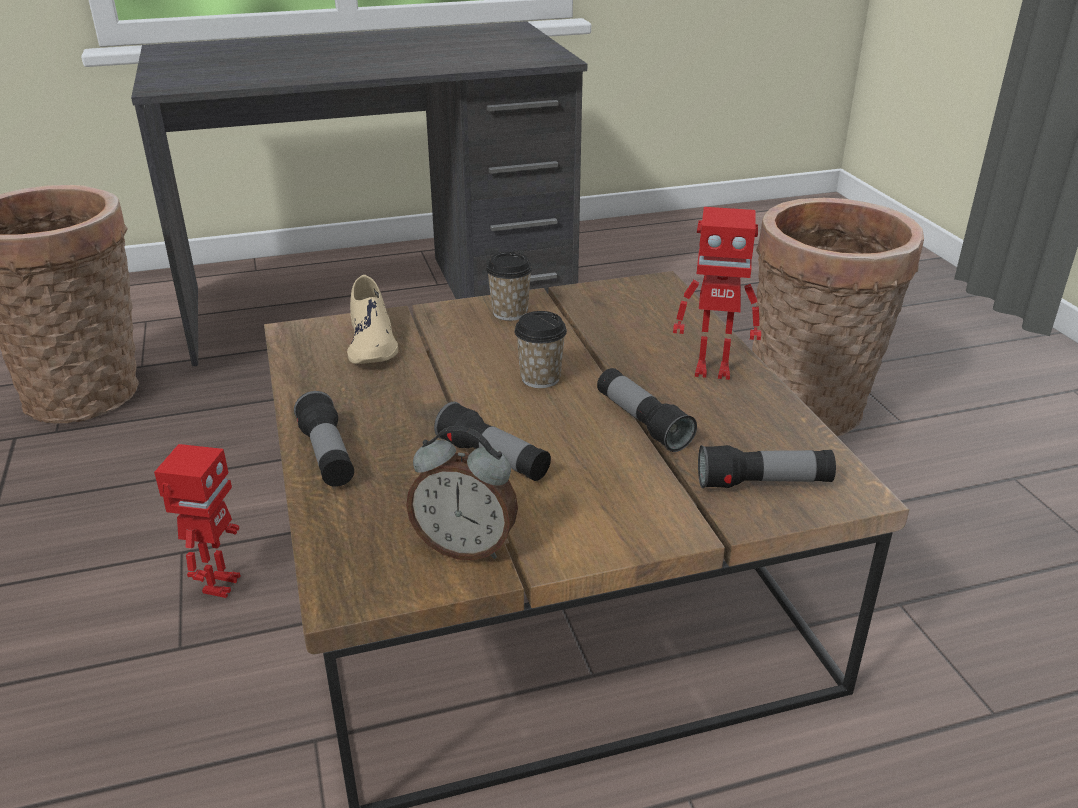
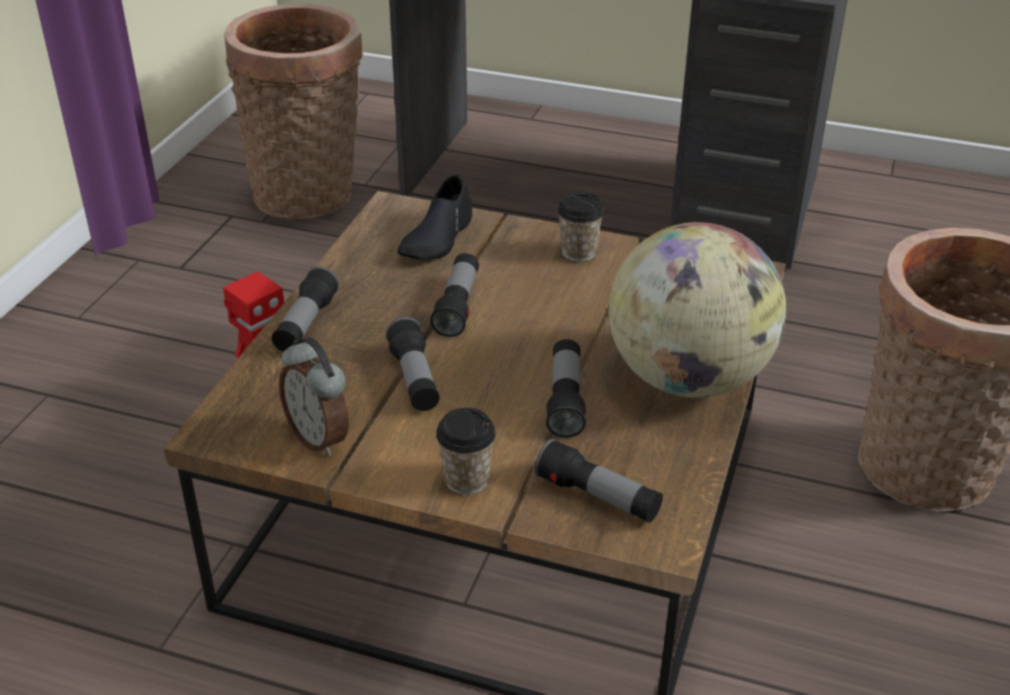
camera: 35 degrees right, 5 degrees up
(371, 342) = (437, 238): beige shoe -> black shoe
(458, 387) = (457, 306): none -> flashlight
(540, 378) = (531, 325): cup -> cup (466, 479)
(712, 370) = (689, 378): toy robot -> globe

